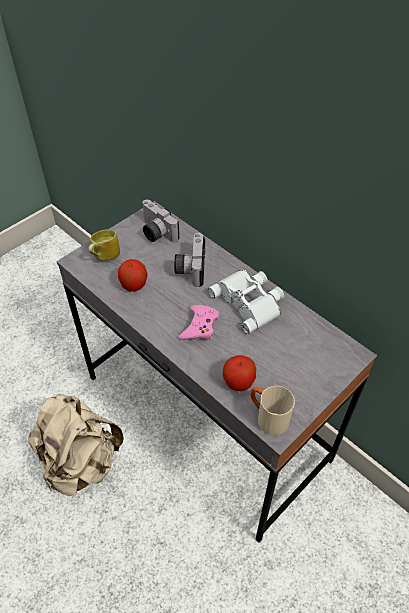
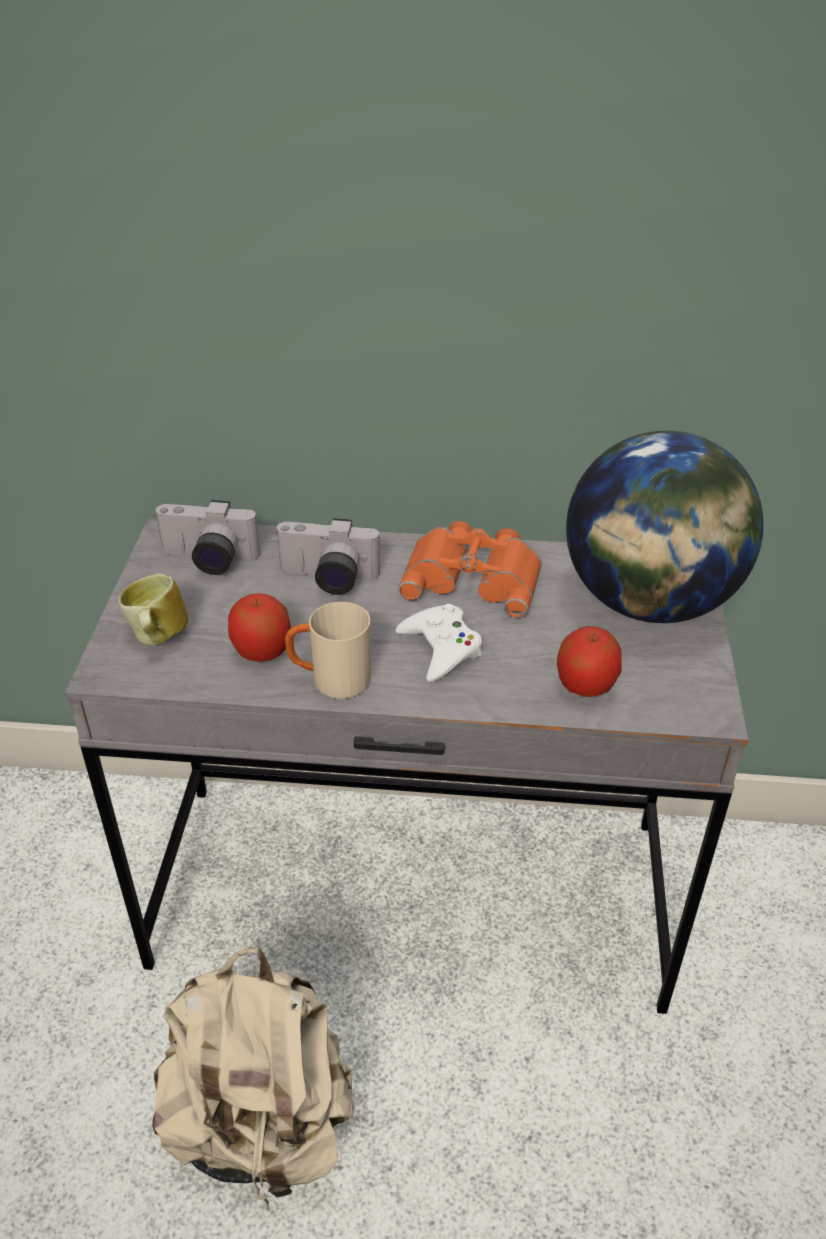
camera: 40 degrees left, 10 degrees down
(190, 268) = (327, 580): camera -> camera turned 45 degrees counterclockwise
(199, 326) = (440, 648): pink game controller -> white game controller
(250, 301) = (474, 576): white binoculars -> orange binoculars
(267, 418) = (678, 705): beige mug -> beige mug (330, 680)
(313, 361) = (649, 602): none -> globe

